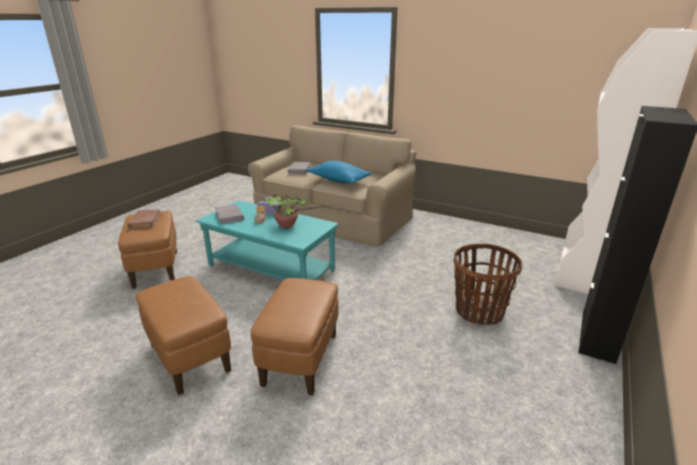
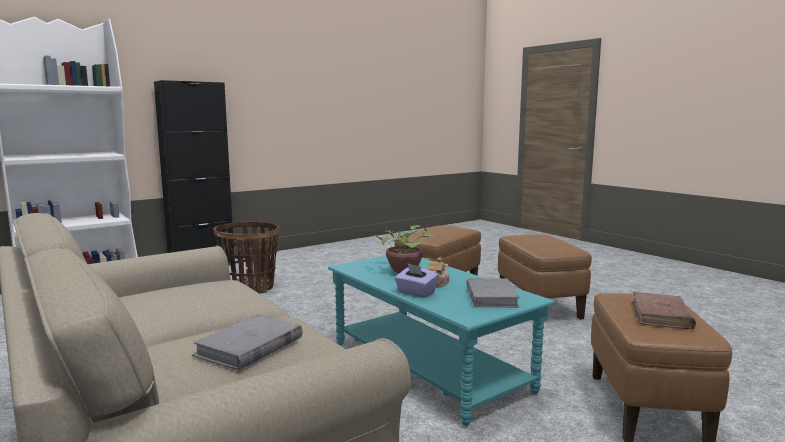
camera: 155 degrees left, 15 degrees down
(339, 180) = (218, 300): blue pillow -> none

